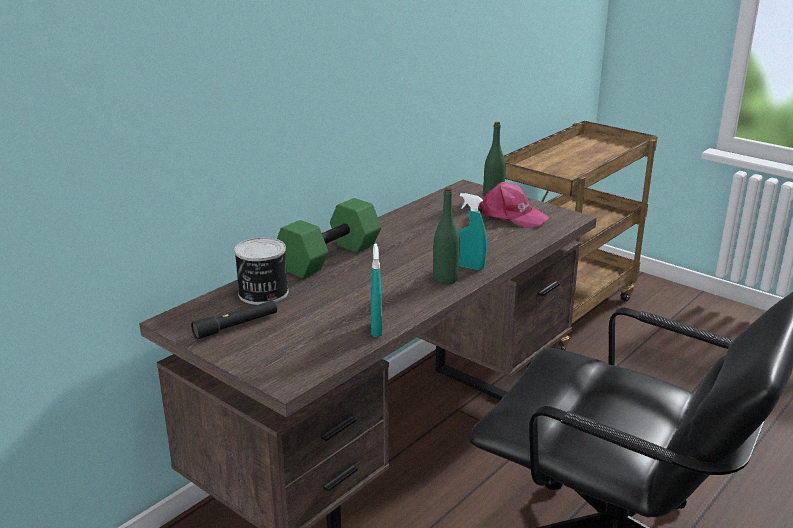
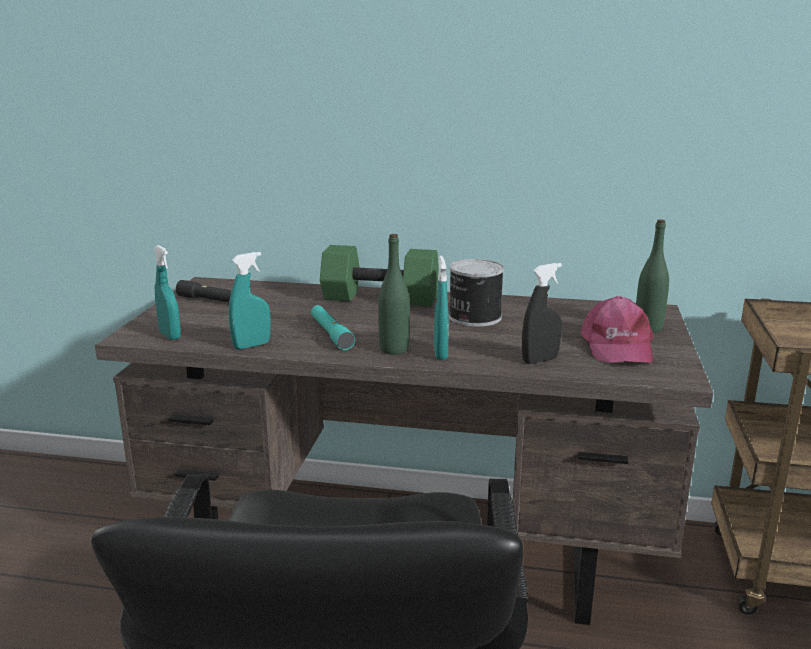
camera: 60 degrees right, 5 degrees down
(262, 293) = (280, 295): can -> can (473, 317)
(308, 361) = (170, 336): none -> turquoise spray bottle
(387, 294) = (331, 334): none -> turquoise flashlight
(512, 242) = (540, 360): none -> black spray bottle

